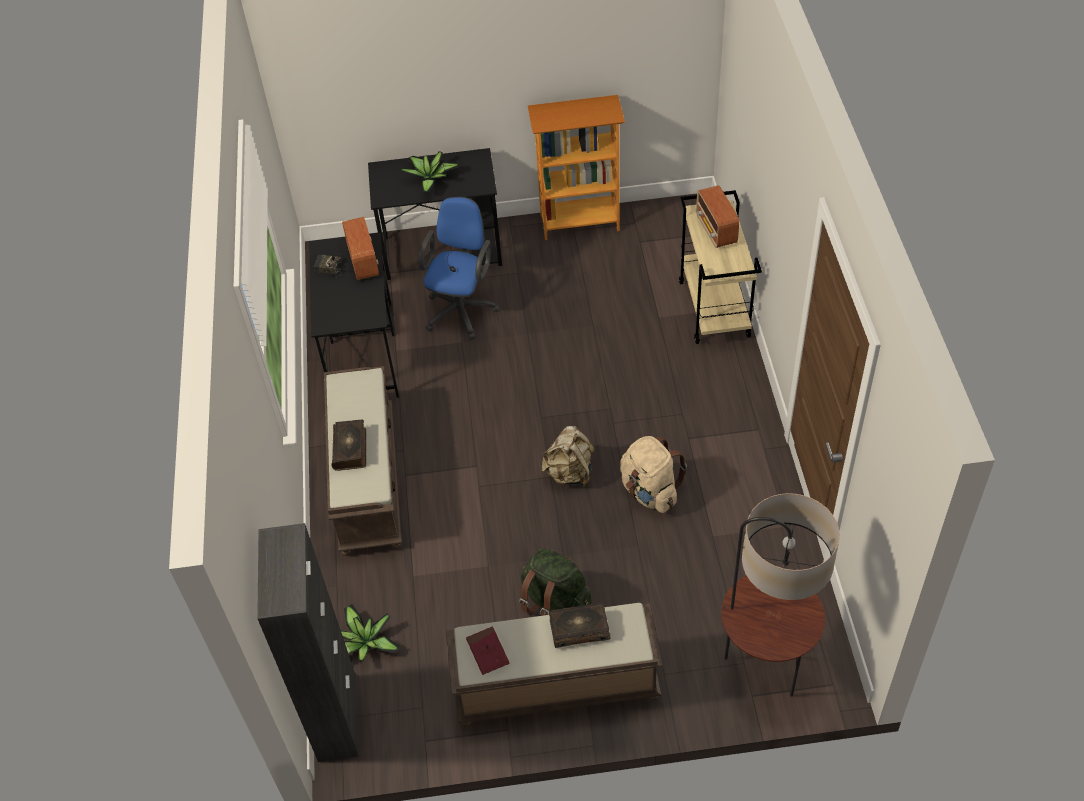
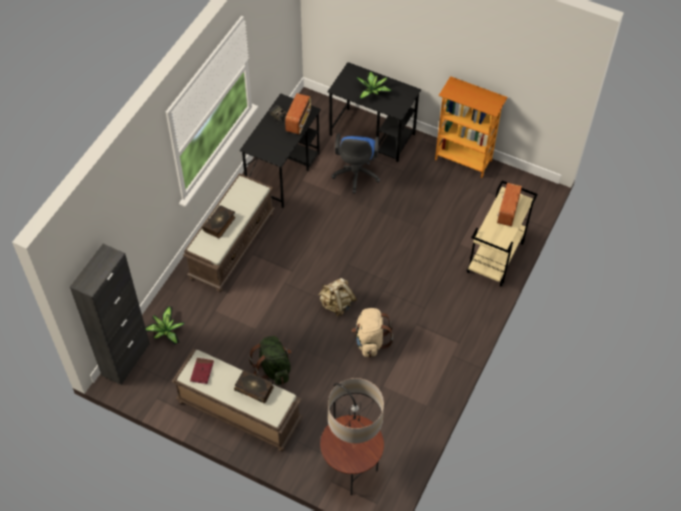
camera: 30 degrees right, 5 degrees up
(462, 309) = (356, 176): blue office chair -> blue office chair turned 135 degrees clockwise

